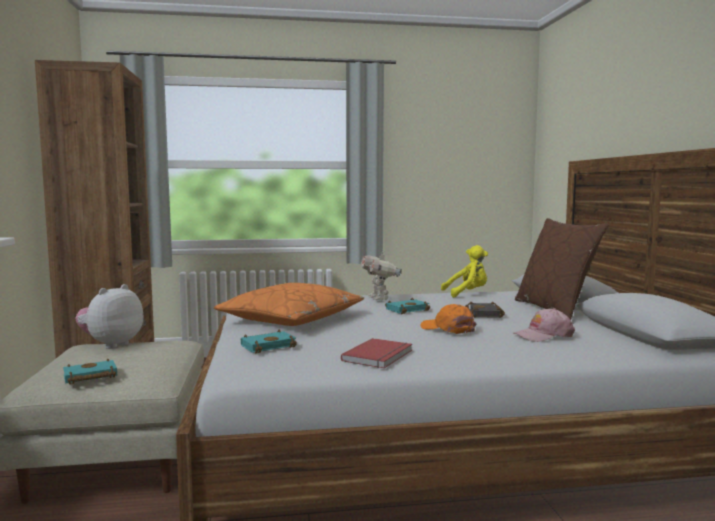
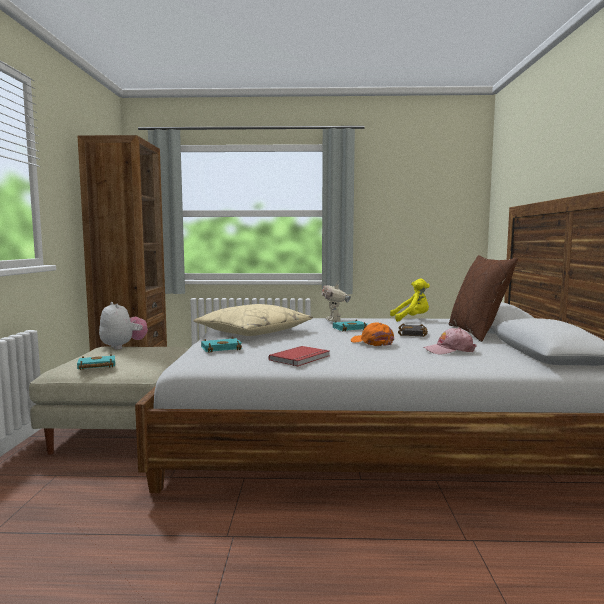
camera: 10 degrees right, 0 degrees up
(111, 344) = (123, 347): plush toy -> plush toy turned 105 degrees clockwise
(291, 319) = (253, 332): orange pillow -> beige pillow

